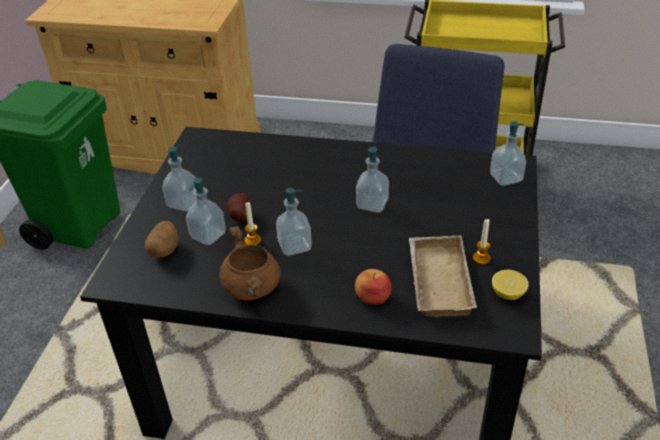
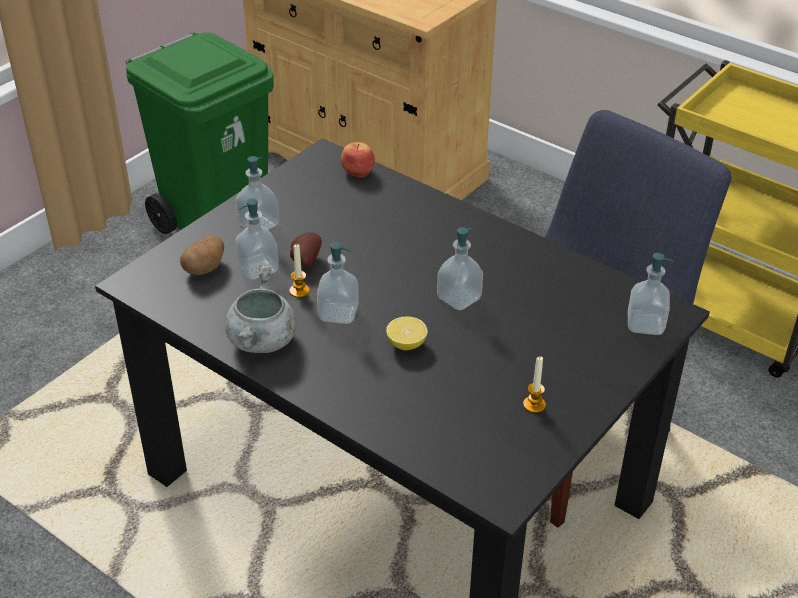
camera: 25 degrees right, 0 degrees up
(253, 288) = (263, 341): brown cooking pot -> grey cooking pot
(373, 297) = (378, 399): apple -> apple (358, 171)
(436, 280) = (462, 408): beige tray -> none
(508, 294) = (530, 455): lemon -> lemon (406, 344)

